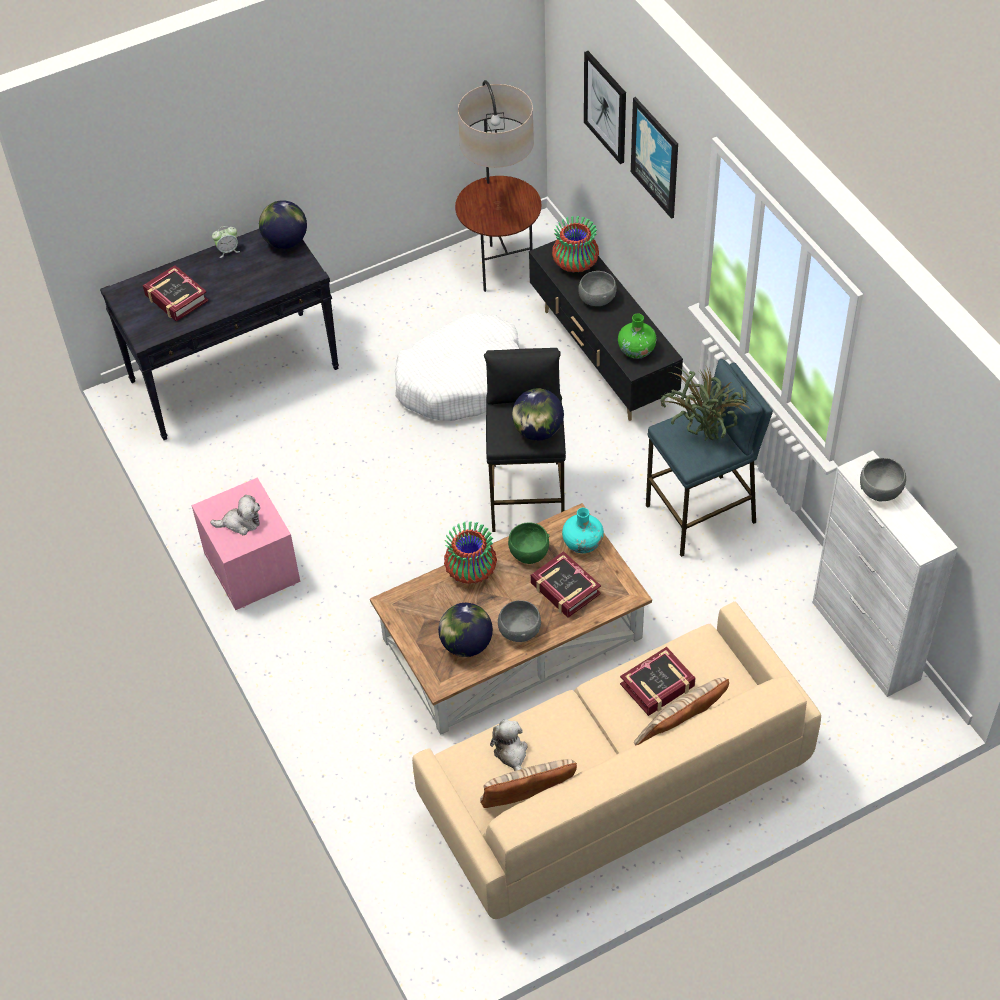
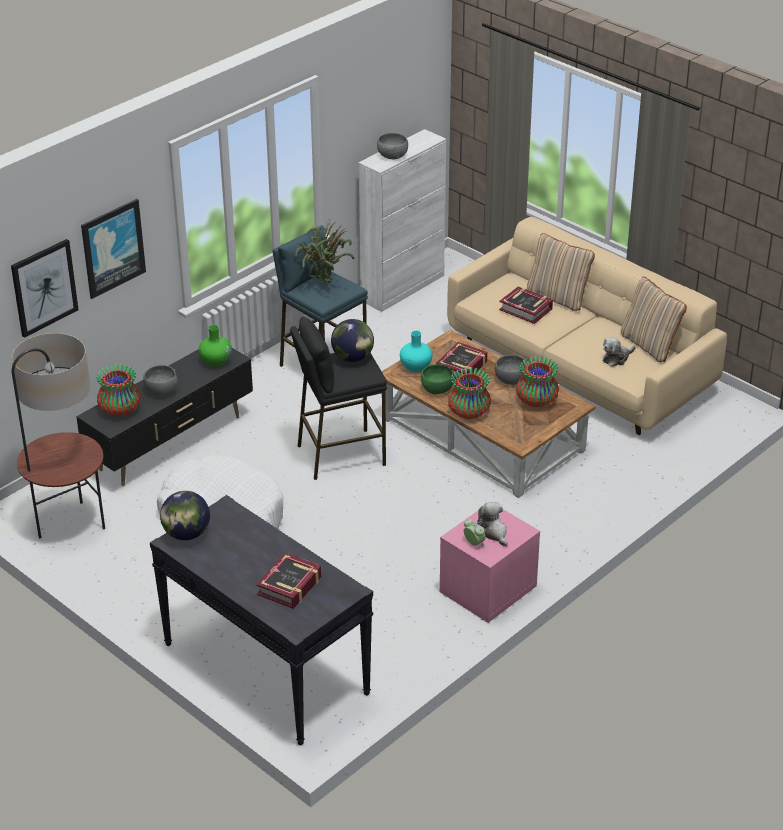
camera: 110 degrees left, 15 degrees down
(228, 251) = (211, 569): alarm clock -> alarm clock (474, 544)
(466, 644) = (536, 401): globe -> vase

